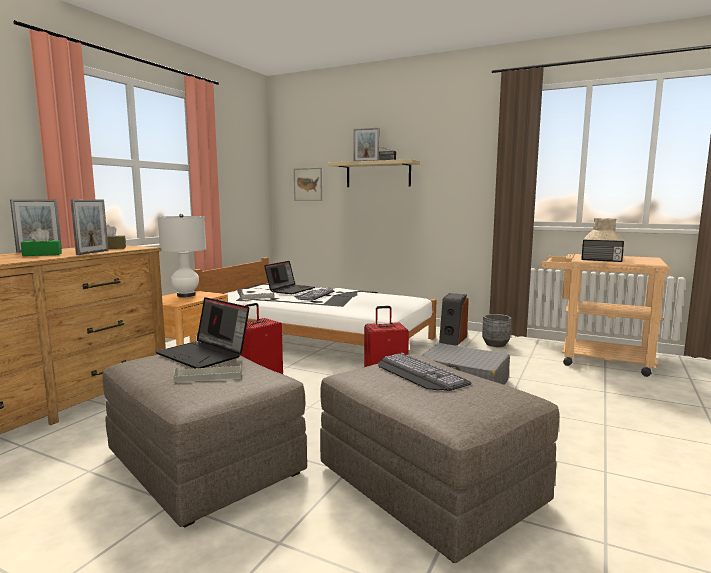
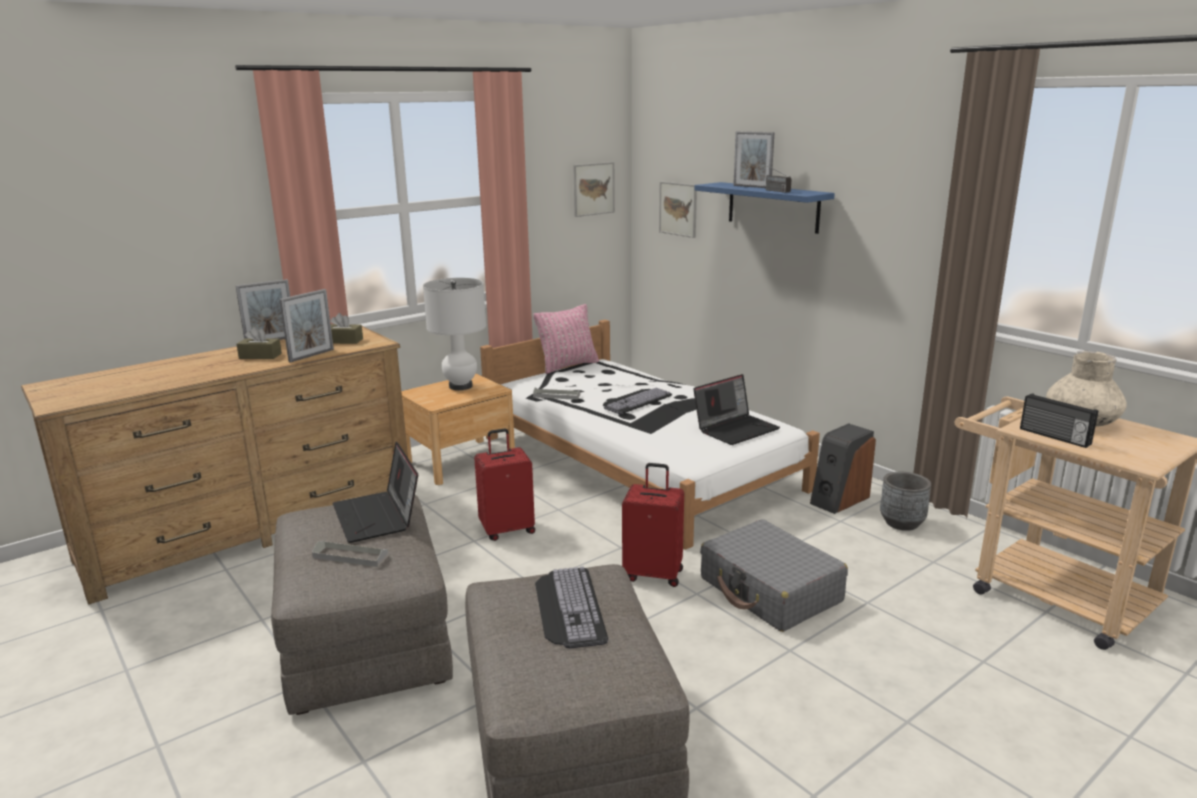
camera: 25 degrees right, 10 degrees up
(42, 254) = (260, 356): green tissue box -> brown tissue box
(247, 286) = (568, 366): none -> pink pillow
(251, 172) = (593, 189): none -> picture
(290, 290) = (614, 383): laptop -> laptop (736, 429)
(378, 174) = (773, 207): beige shelf -> blue shelf

